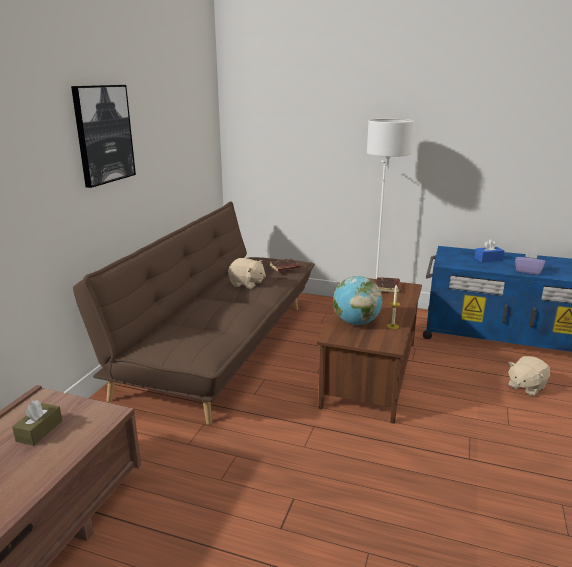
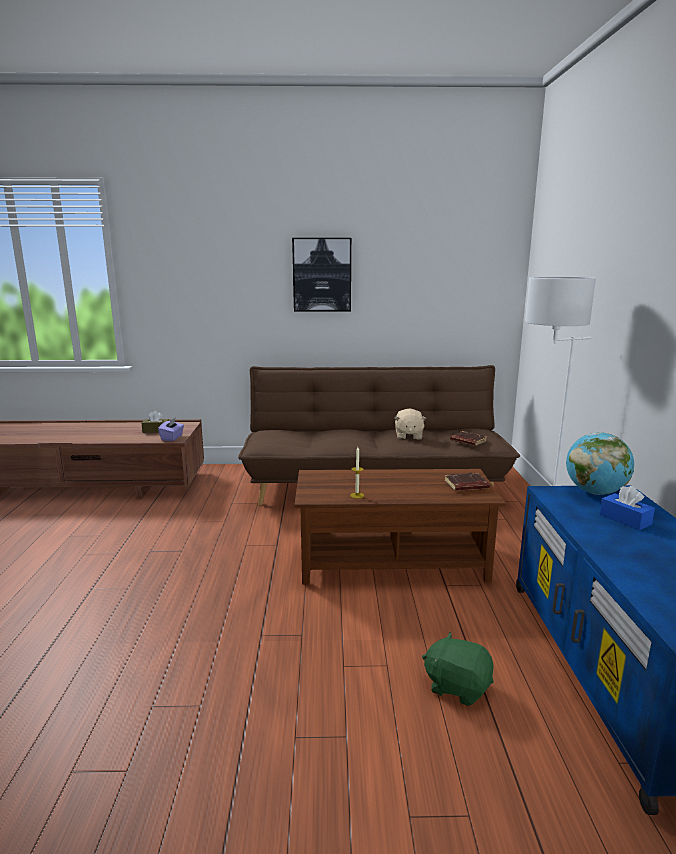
camera: 70 degrees right, 5 degrees down
(356, 323) = (350, 479): globe -> globe (595, 492)
(526, 387) = (457, 686): beige plush toy -> green plush toy
(528, 271) = (612, 550): purple tissue box -> purple tissue box (172, 438)

